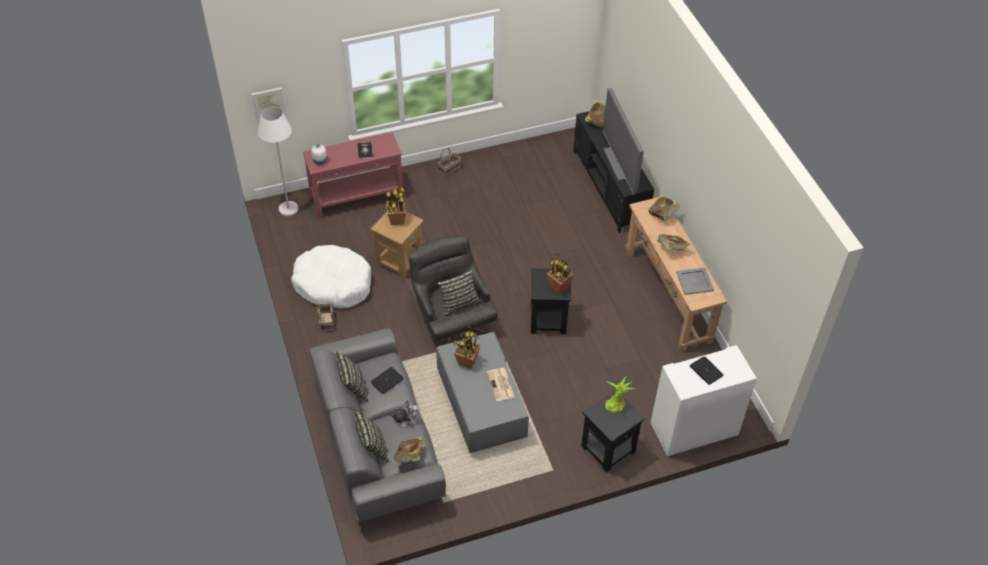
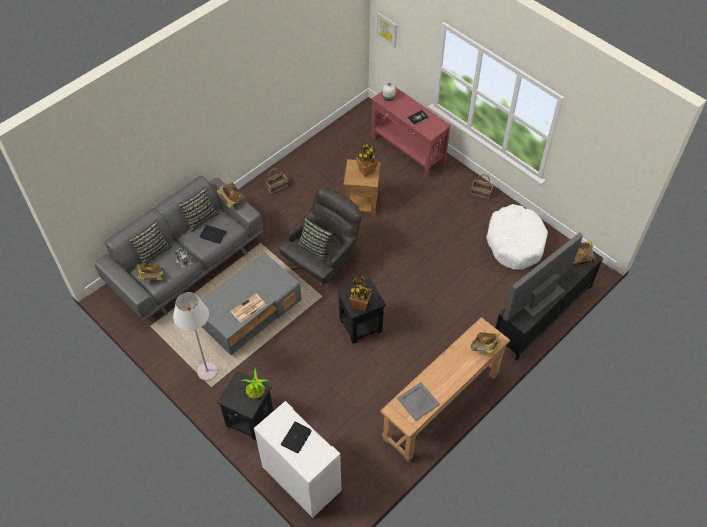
camera: 65 degrees right, 5 degrees up
(288, 209) = (370, 117): white floor lamp -> white floor lamp (207, 371)
(333, 284) = (314, 174): white dog bed -> white dog bed (515, 242)
(467, 361) = (259, 277): potted plant -> none
(671, 250) = (445, 370): book -> book (231, 200)

